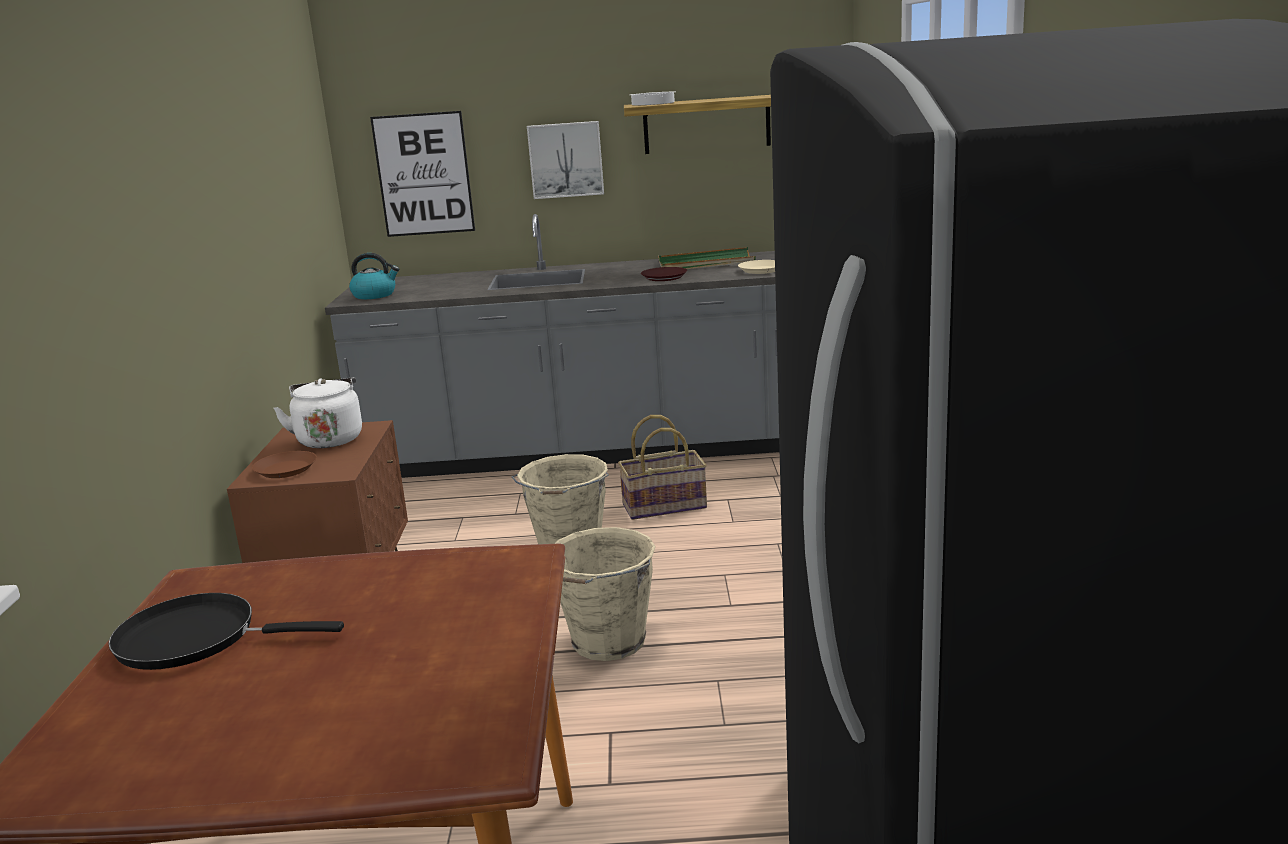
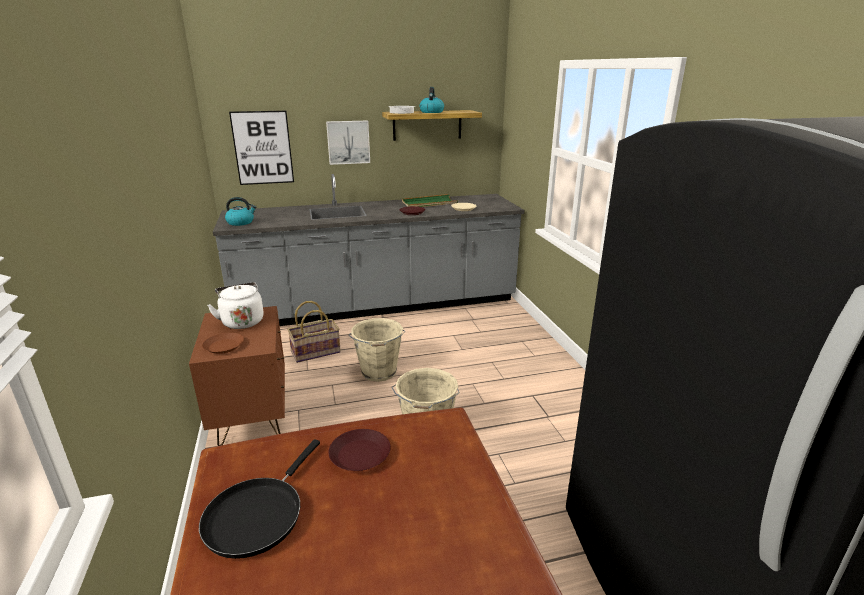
camera: 15 degrees left, 5 degrees up
(196, 639) = (258, 515): black frying pan -> black frying pan turned 60 degrees counterclockwise
(370, 588) = (360, 455): none -> brown plate
(664, 505) = (420, 340): basket -> basket (315, 351)
(706, 100) = (431, 112): none -> kettle

